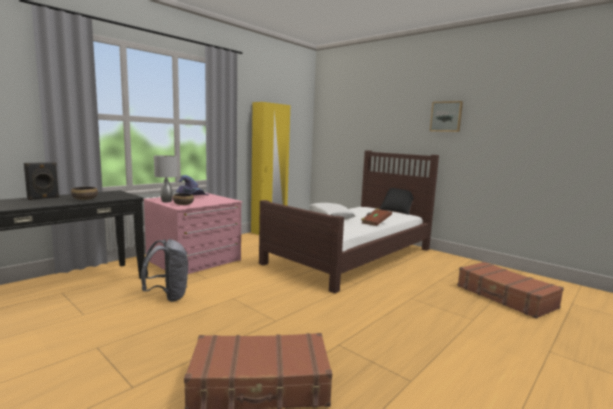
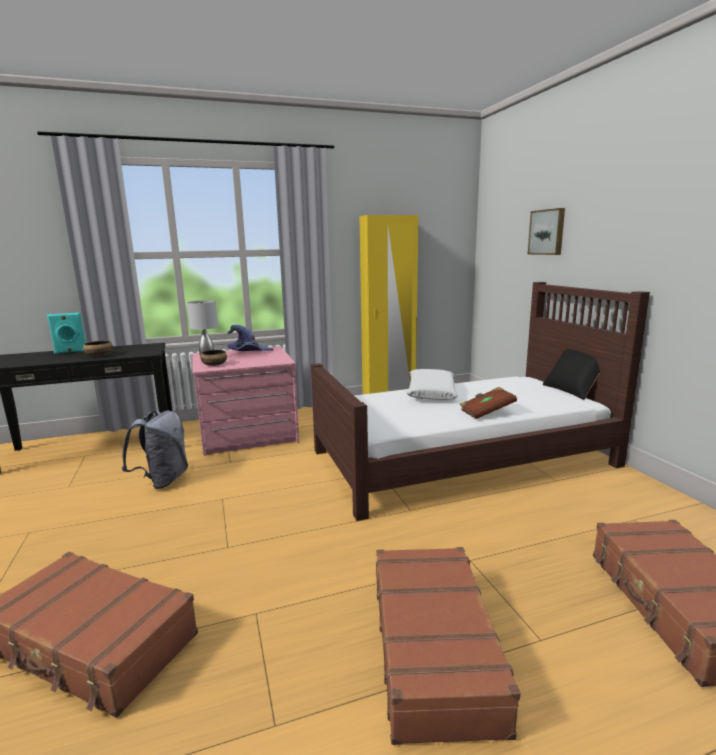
camera: 30 degrees right, 5 degrees up
(43, 198) = (70, 352): black speaker -> turquoise speaker
(438, 333) = (435, 648): none -> brown suitcase
(446, 116) = (669, 215): picture -> picture (547, 232)

